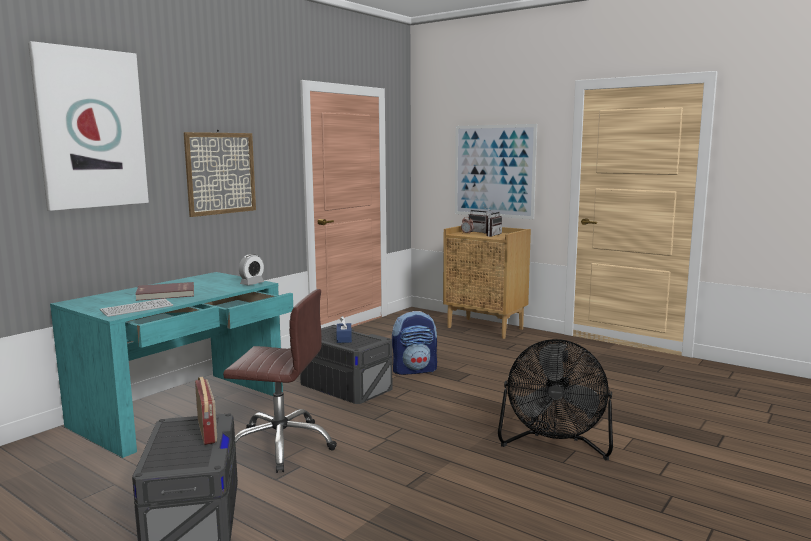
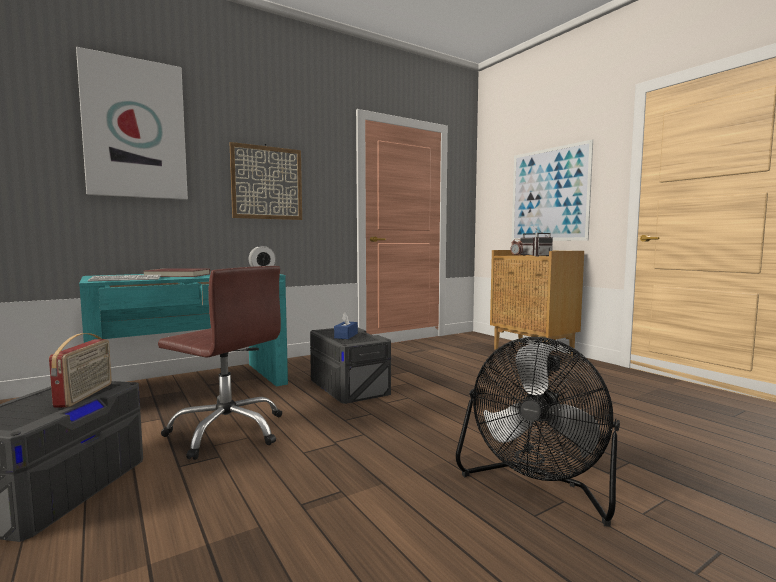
camera: 20 degrees right, 5 degrees down
(414, 370) = (429, 380): backpack -> none

